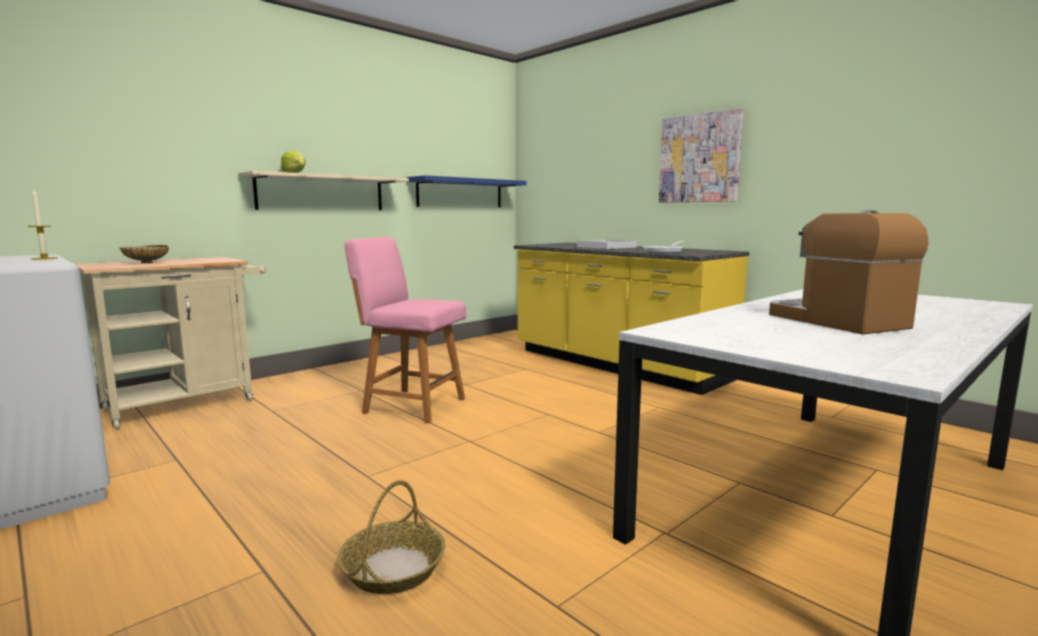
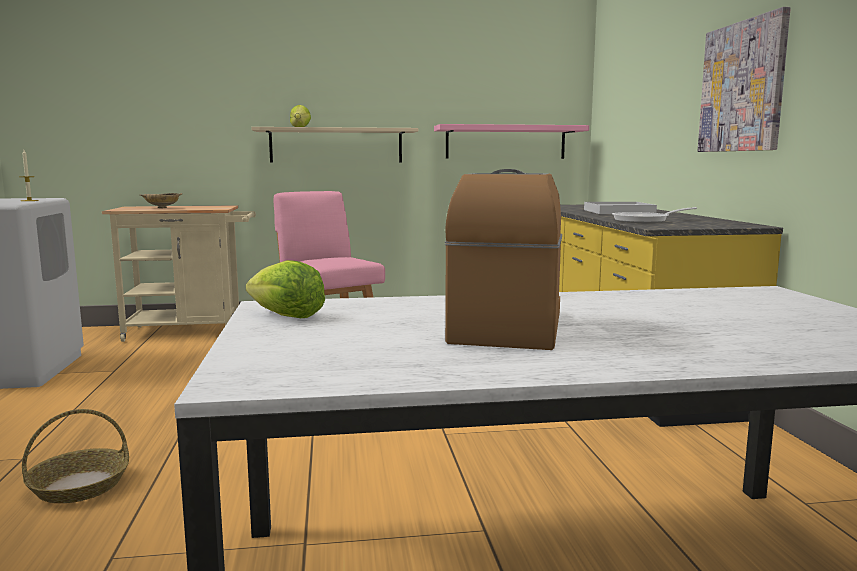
camera: 35 degrees right, 0 degrees up
(460, 193) = (505, 142): blue shelf -> pink shelf
(706, 335) = (286, 316): none -> lettuce

